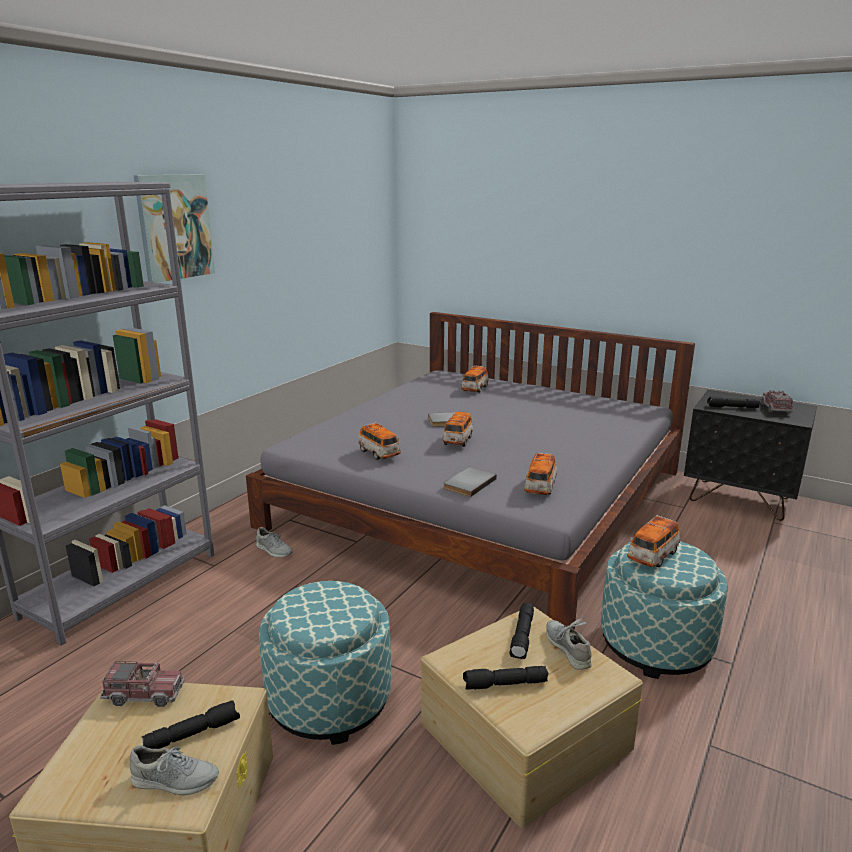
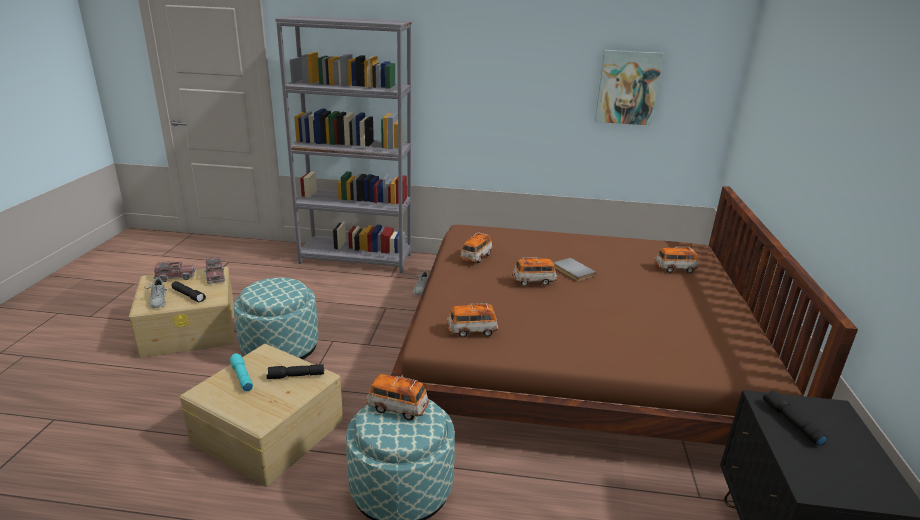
camera: 65 degrees right, 5 degrees up
(174, 227) = (457, 55): picture -> picture (627, 87)
(468, 483) = (453, 299): grey book -> none
(481, 497) = (577, 353): grey bed -> brown bed
(504, 685) = (241, 377): black flashlight -> turquoise flashlight
(568, 648) = (288, 397): grey shoe -> none
(775, 408) = (845, 466): toy truck -> toy truck (175, 277)

